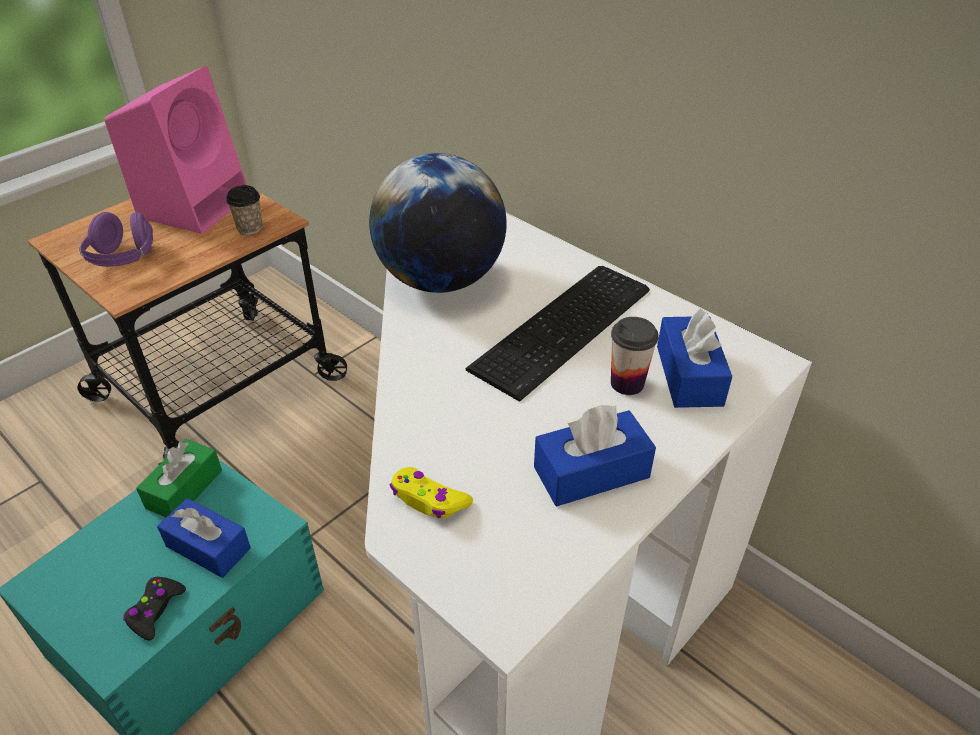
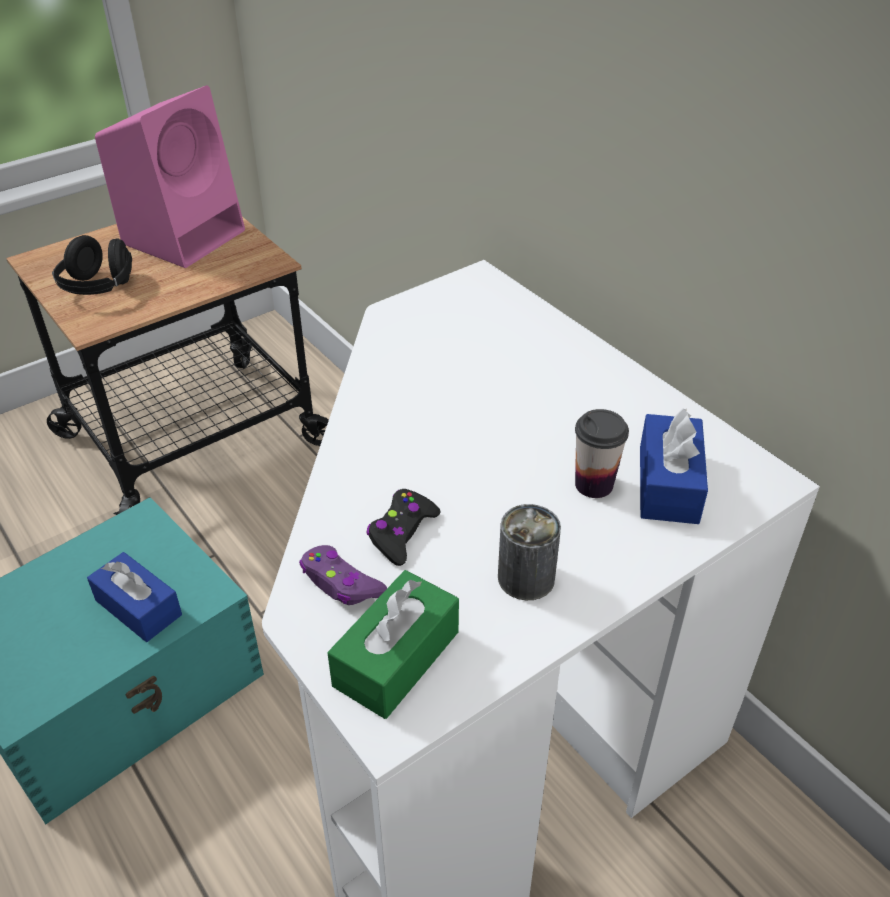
camera: 10 degrees right, 0 degrees up
(124, 259) = (99, 288): purple headphones -> black headphones
(155, 611) = (72, 666): black game controller -> black game controller (402, 533)
(184, 489) = (126, 542): green tissue box -> green tissue box (396, 658)
(250, 228) = (236, 267): cup -> none
(429, 500) = (341, 583): yellow game controller -> purple game controller
(441, 280) = (415, 345): globe -> none
(567, 328) = (542, 415): keyboard -> none
(591, 472) = (526, 578): blue tissue box -> can

